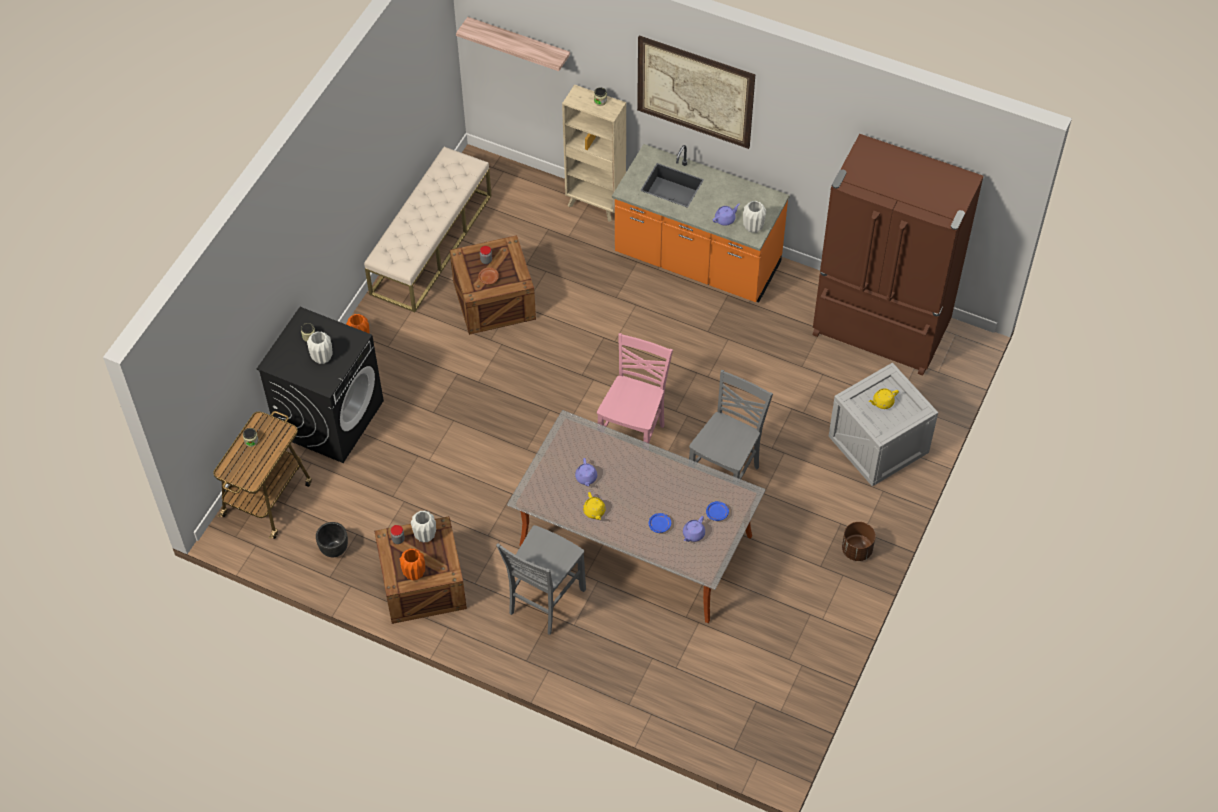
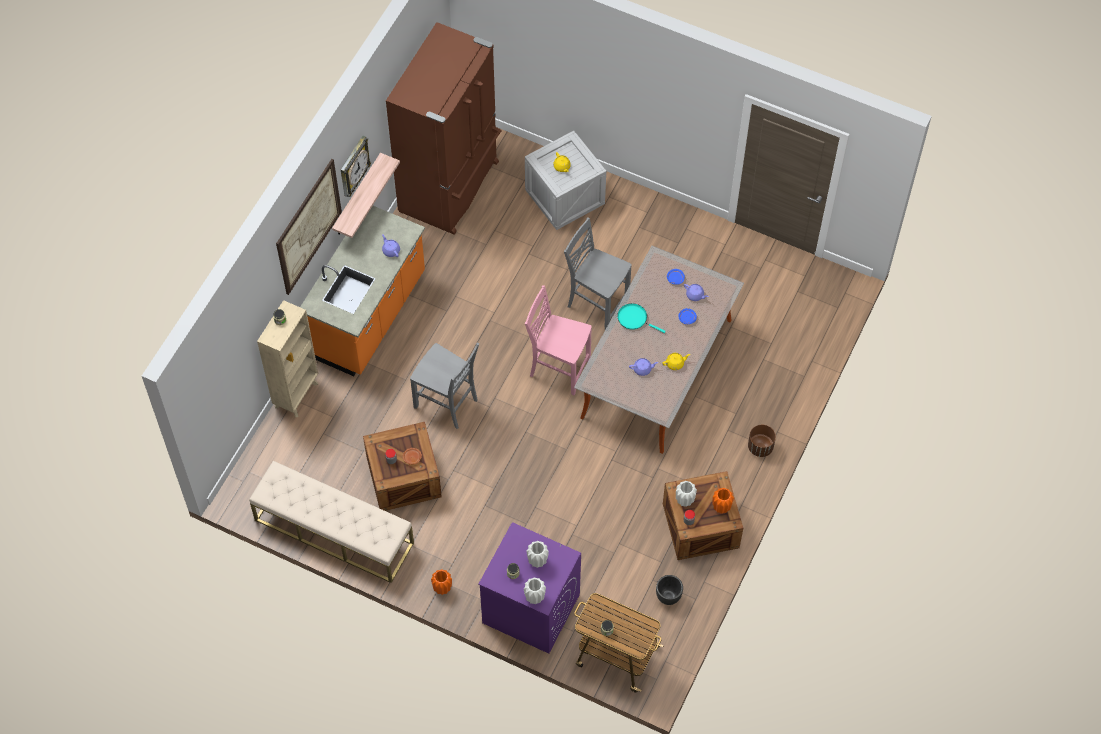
camera: 90 degrees left, 5 degrees up
(330, 417) = (530, 608): black washing machine -> purple washing machine
(519, 43) = (221, 373): shelf -> shelf (357, 196)
(544, 601) = (715, 434): grey chair -> grey chair (447, 404)
(657, 469) = (634, 319): none -> turquoise frying pan
(753, 227) = (401, 231): white vase -> white vase (534, 597)
(788, 134) = (353, 167): none -> wall clock
(856, 550) = (663, 218): brown planter -> brown planter (760, 447)

